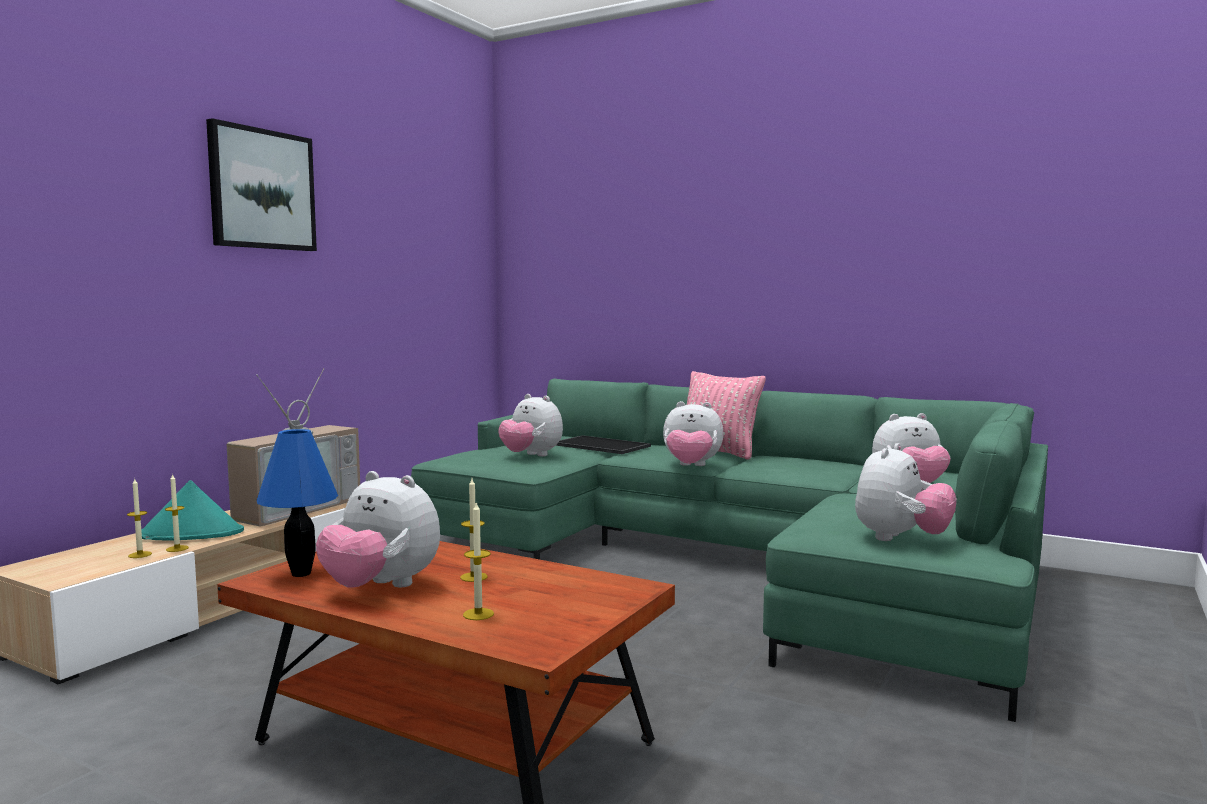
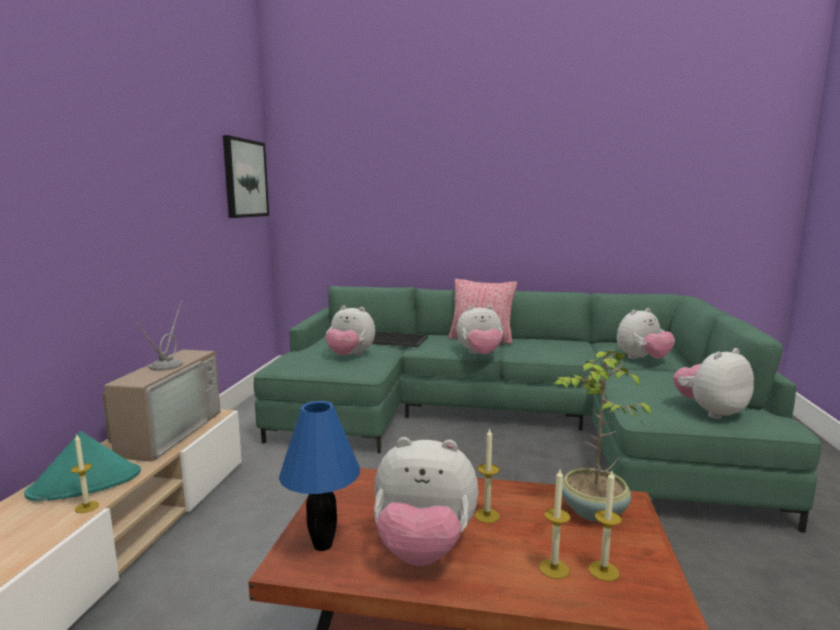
camera: 20 degrees left, 5 degrees up
(140, 554) = (49, 524): candle -> candle (603, 571)
(262, 189) = (100, 126): picture -> picture (245, 178)
(585, 588) = (592, 512): none -> potted plant
(900, 539) = (710, 412): plush toy -> plush toy turned 135 degrees counterclockwise

